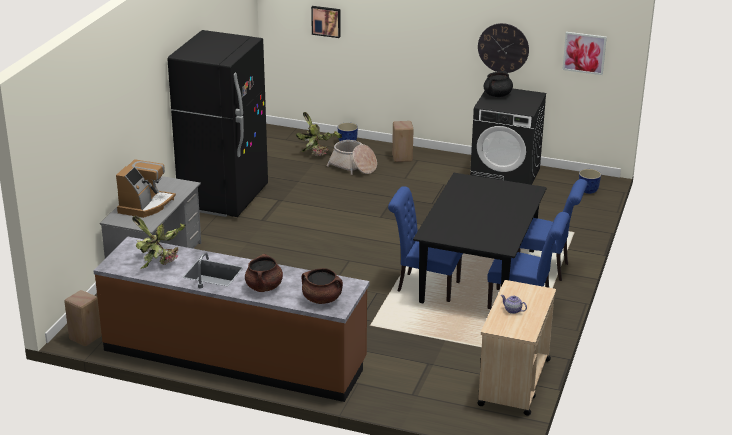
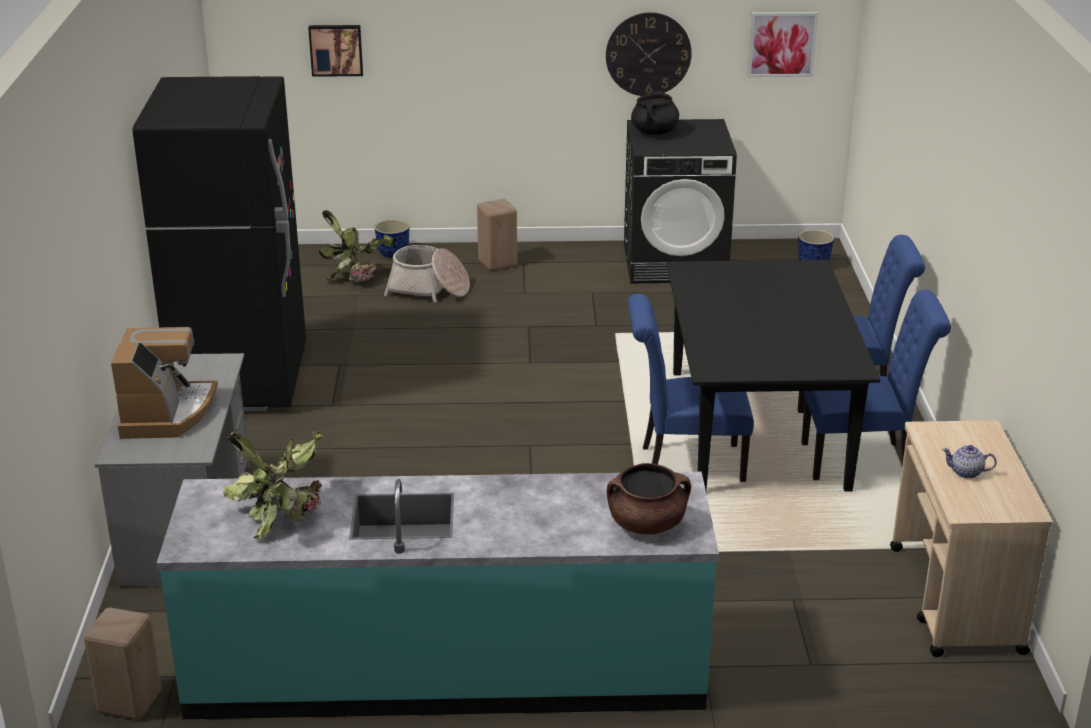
camera: 20 degrees left, 0 degrees up
(234, 356) = (447, 669): brown counter -> turquoise counter
(264, 287) = (522, 524): brown cooking pot -> none

